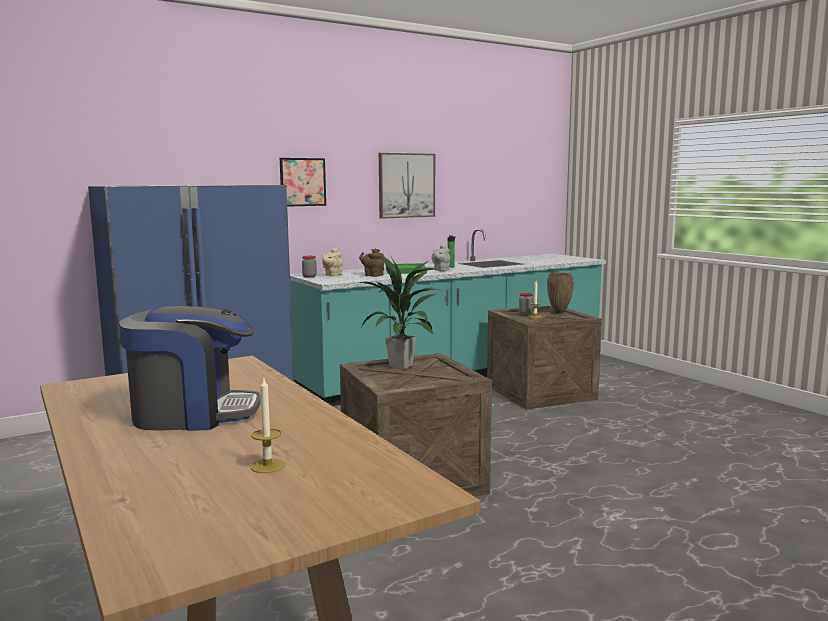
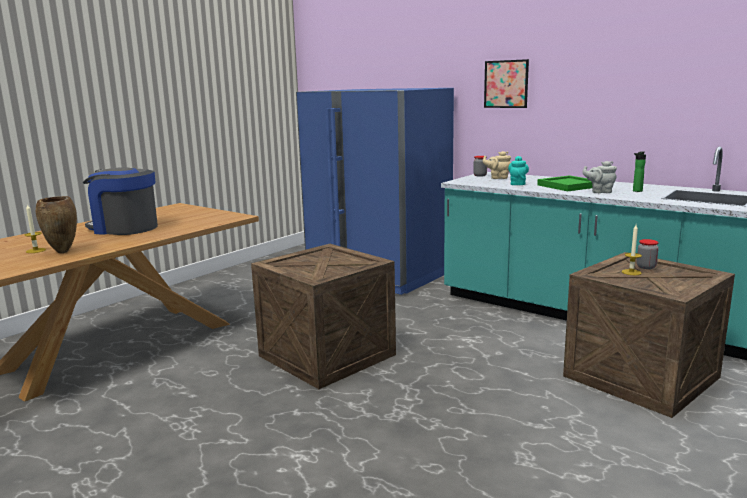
camera: 70 degrees right, 5 degrees up
(193, 414) = (124, 228): coffee machine -> coffee machine turned 135 degrees clockwise
(372, 275) = (518, 183): brown teapot -> turquoise teapot
(401, 366) = (337, 257): potted plant -> none
(406, 185) = (628, 86): picture -> none
(559, 313) = (680, 280): brown vase -> brown vase (63, 252)

